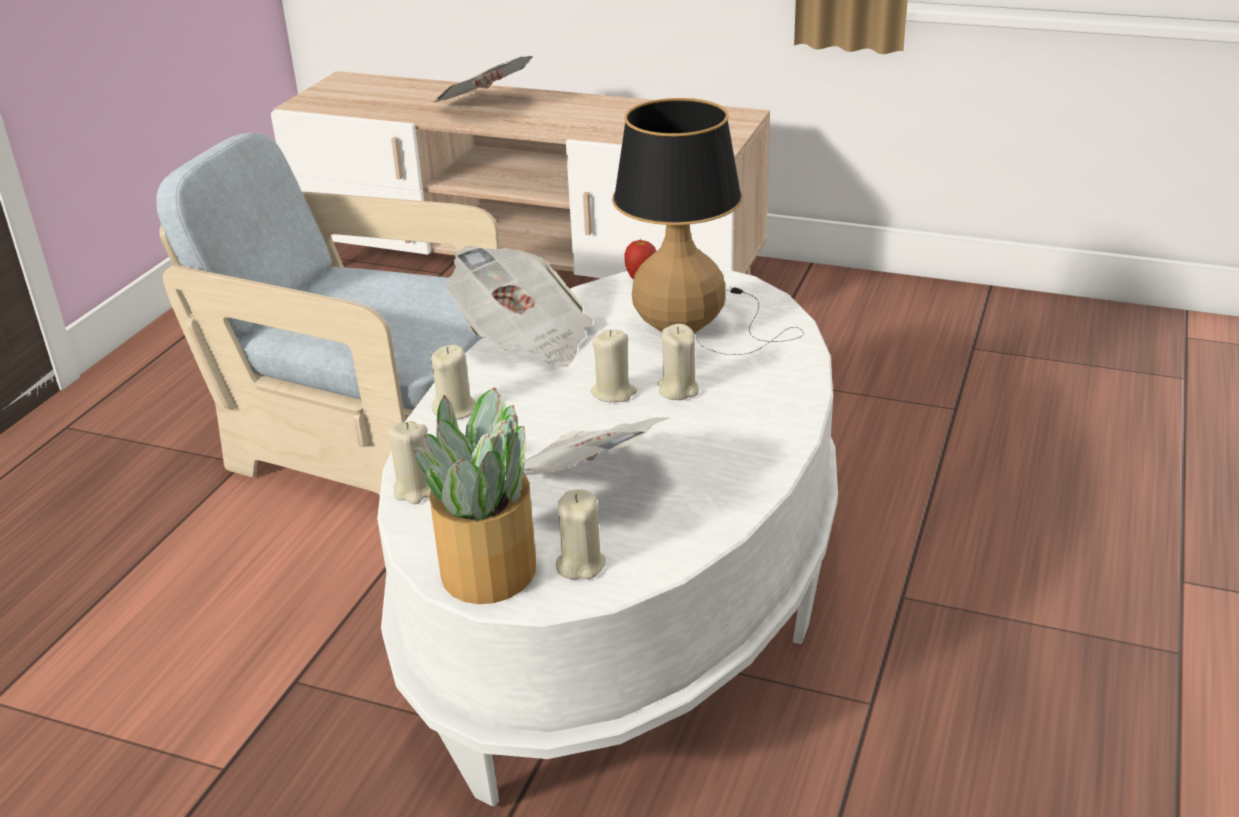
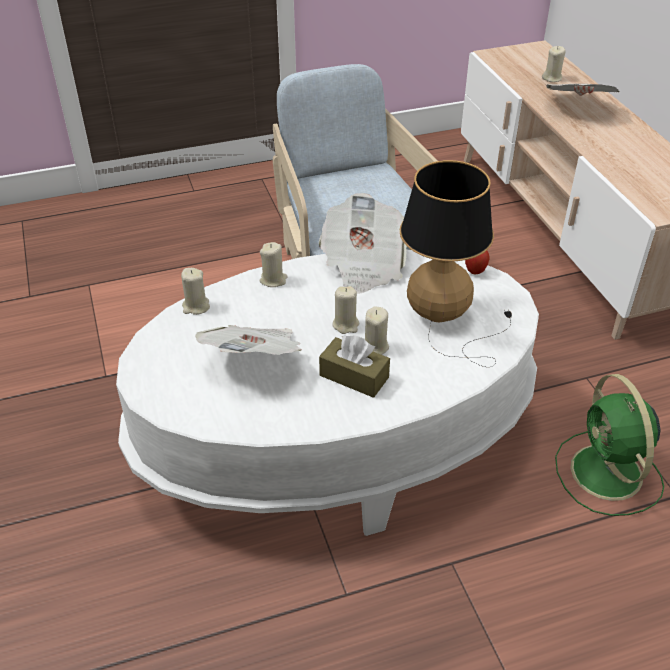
camera: 50 degrees right, 10 degrees up
(490, 567) = (157, 365): potted plant -> none
(580, 564) = (184, 395): beige candle -> beige candle (552, 78)
(710, 423) = (354, 376): none -> brown tissue box
(889, 433) = (607, 475): none -> green fan

